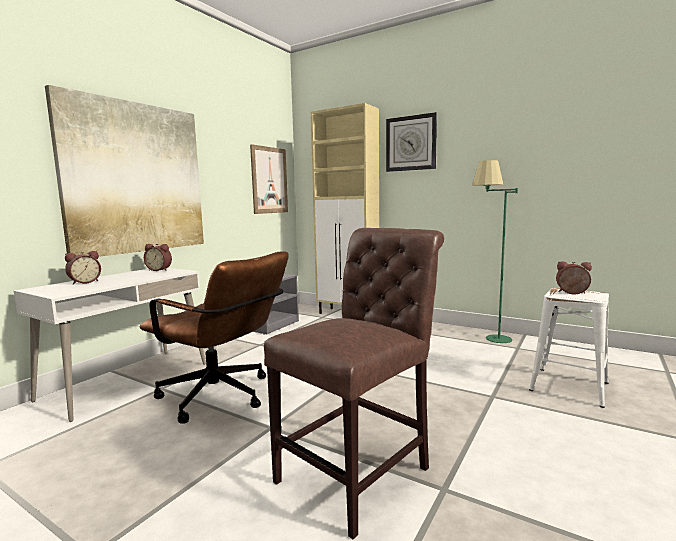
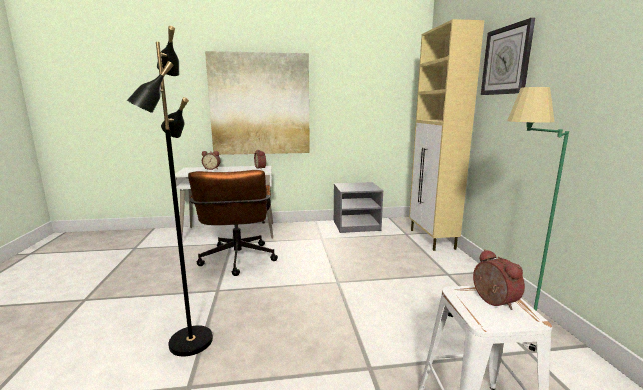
camera: 50 degrees right, 5 degrees up
(269, 180) = (390, 102): picture -> none
(360, 471) = (189, 341): brown chair -> black floor lamp

